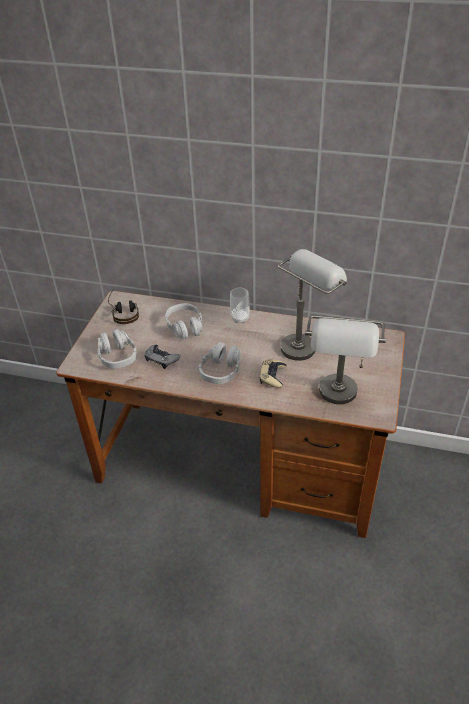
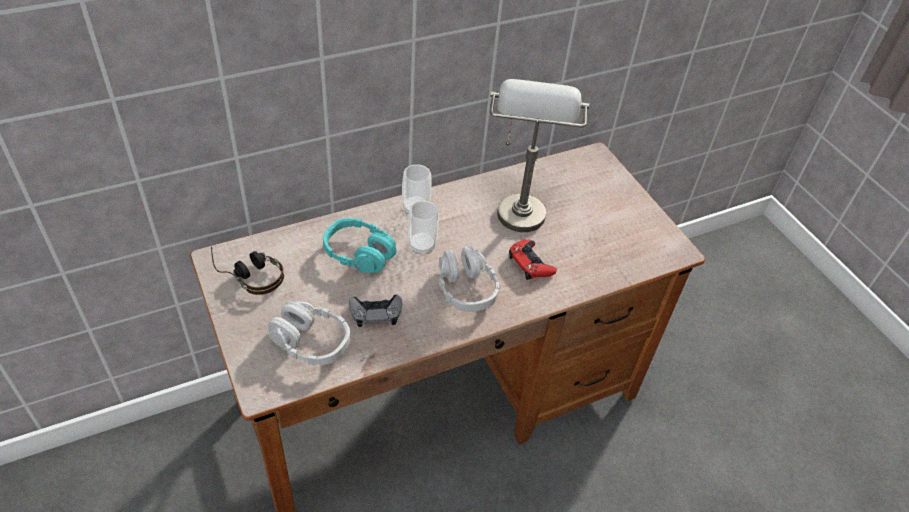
camera: 45 degrees left, 5 degrees up
(185, 327) = (359, 254): grey headphones -> turquoise headphones
(221, 338) = (422, 246): none -> cup
(272, 376) = (530, 263): beige game controller -> red game controller
(338, 400) = (624, 255): grey table lamp -> none

